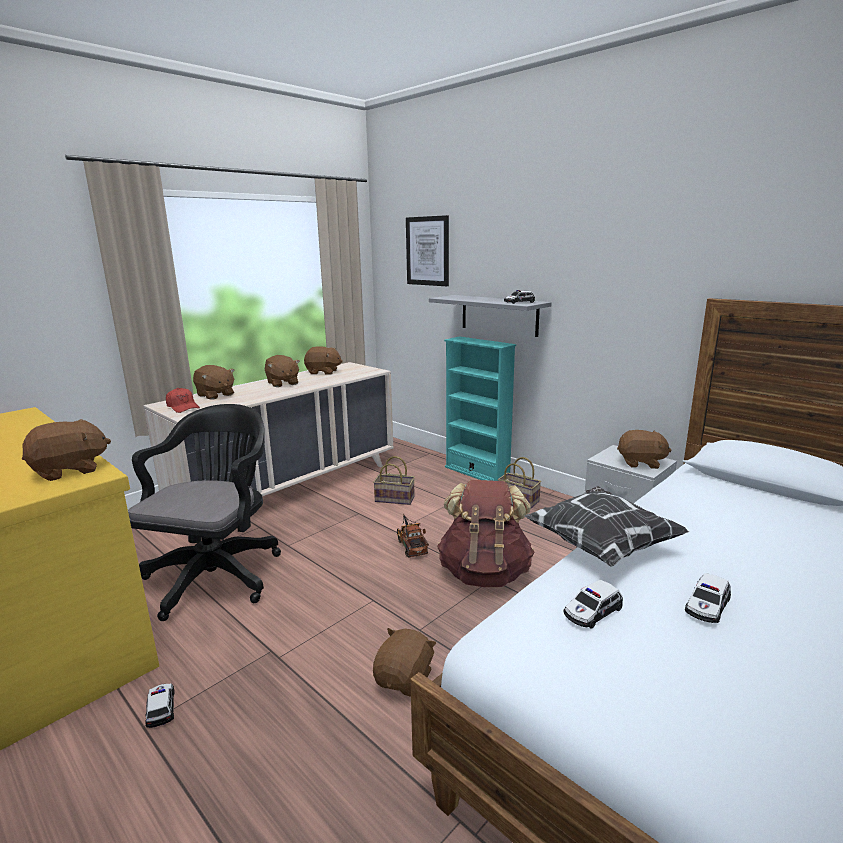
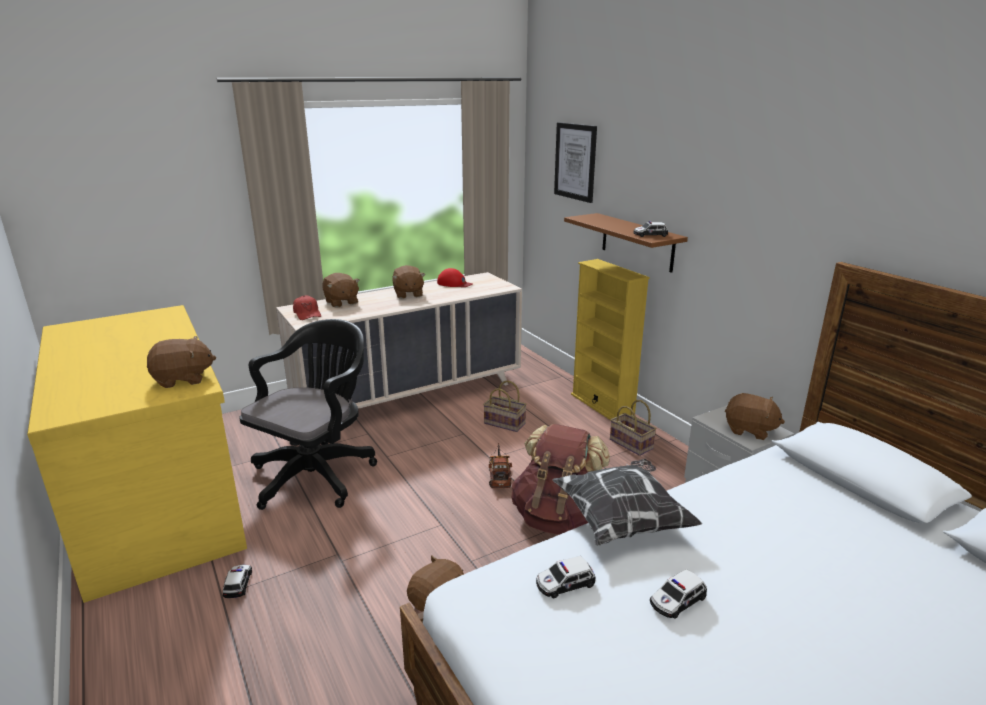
camera: 15 degrees right, 5 degrees up
(323, 372) = (454, 283): brown plush toy -> red cap
(477, 472) = (602, 406): turquoise bookcase -> yellow bookcase
(499, 315) = (637, 242): grey shelf -> brown shelf

